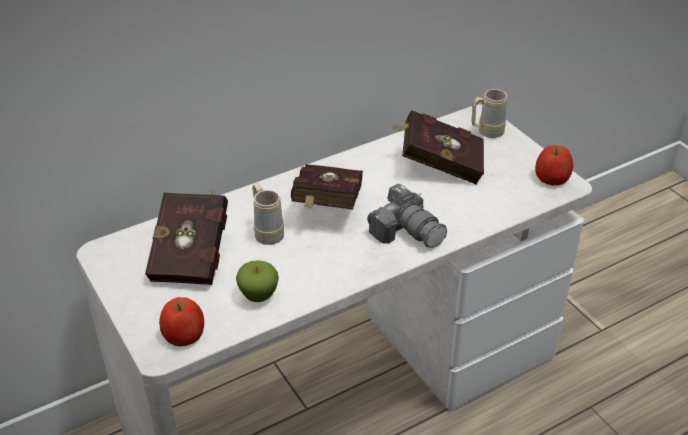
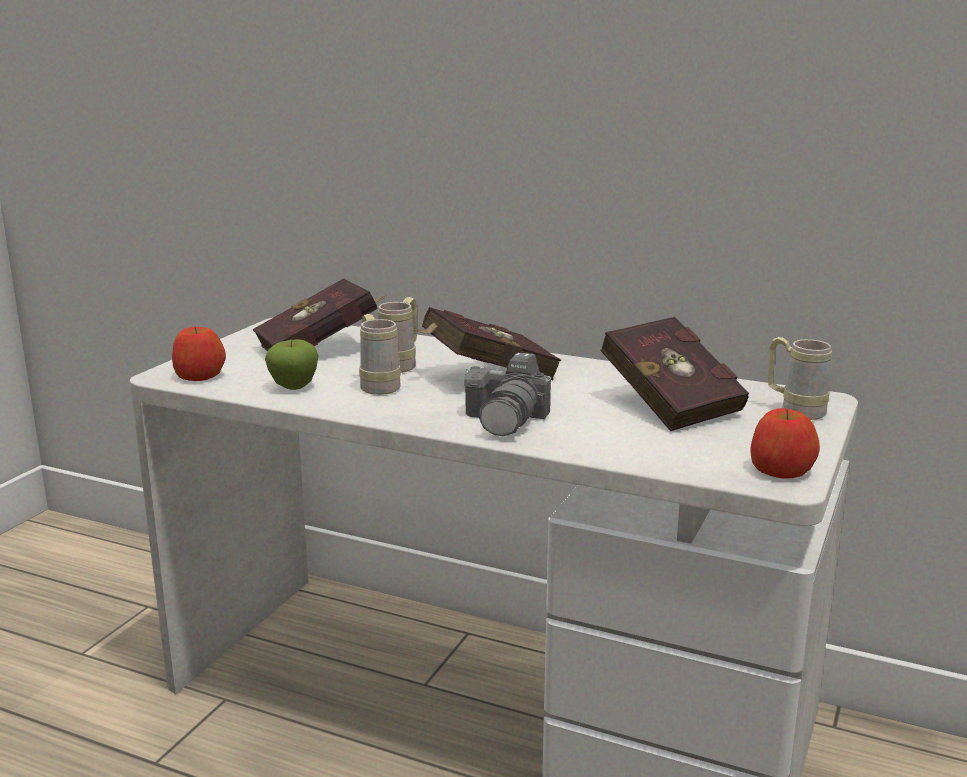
camera: 55 degrees right, 20 degrees down
(296, 258) = (377, 385): none -> beige mug

